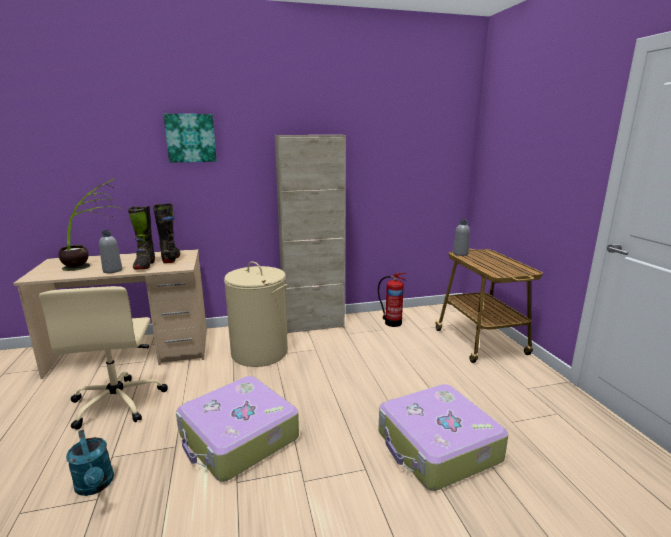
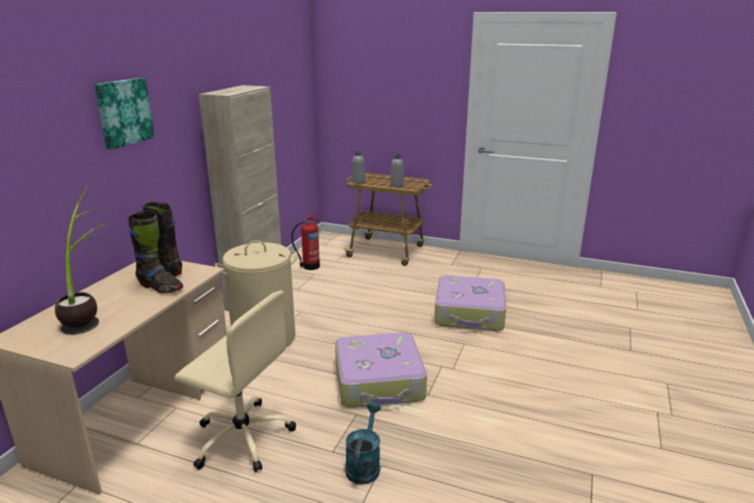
camera: 55 degrees left, 5 degrees up
(96, 486) = (364, 464): turquoise watering can -> turquoise watering can turned 75 degrees counterclockwise
(112, 270) = (145, 305): grey bottle -> grey bottle (397, 185)

